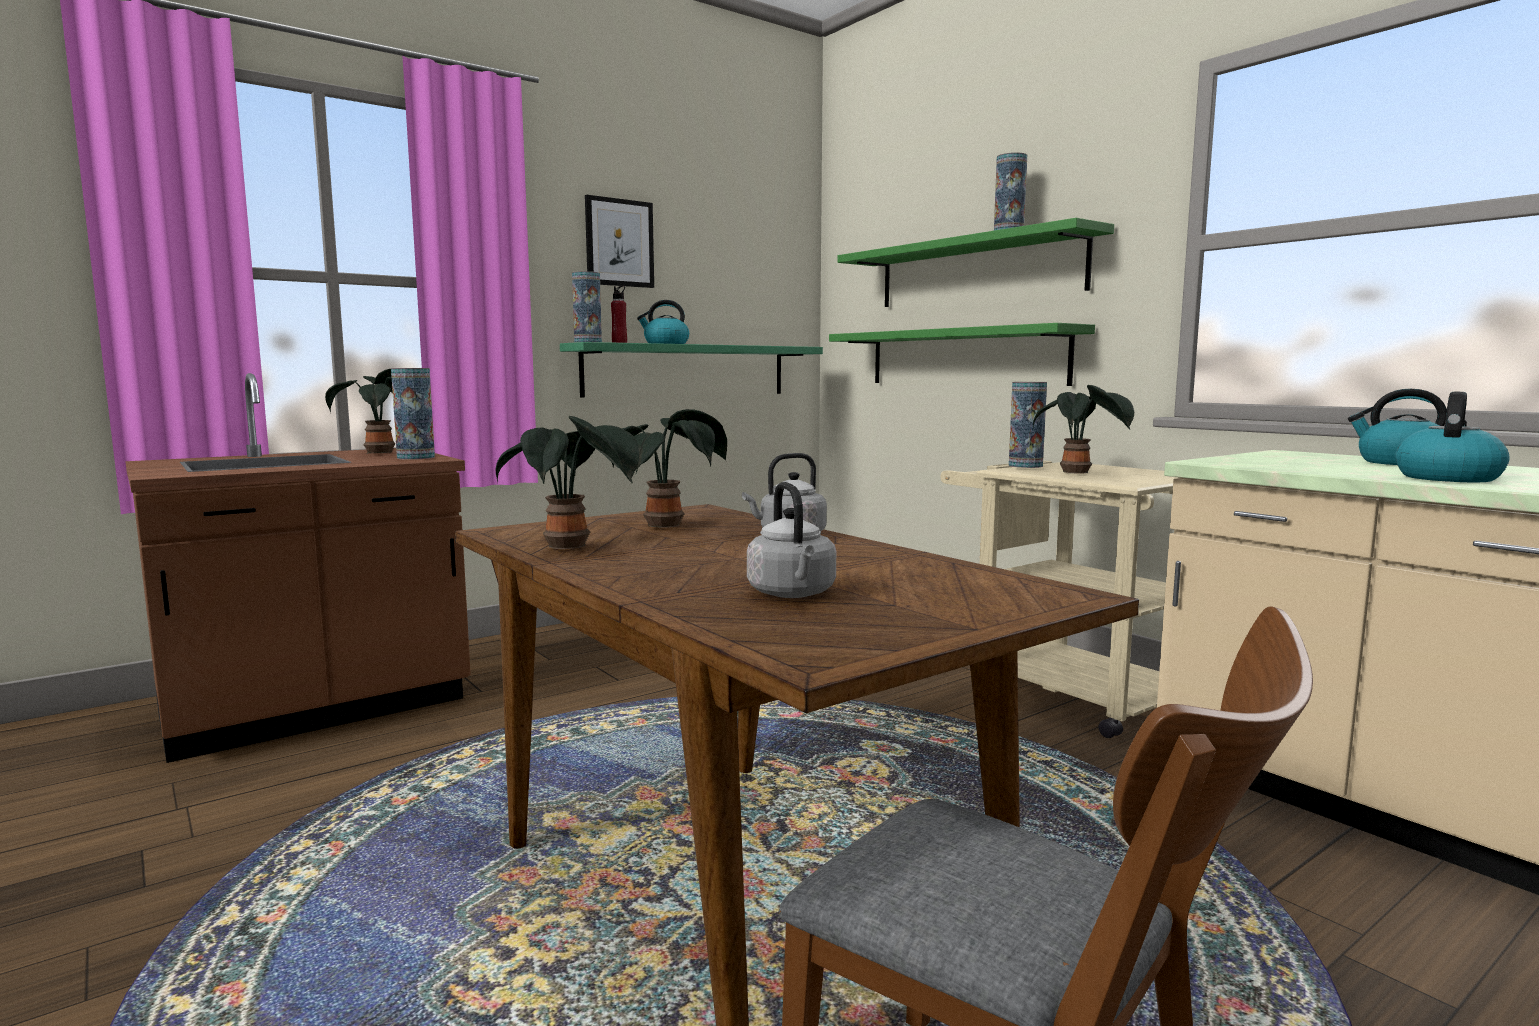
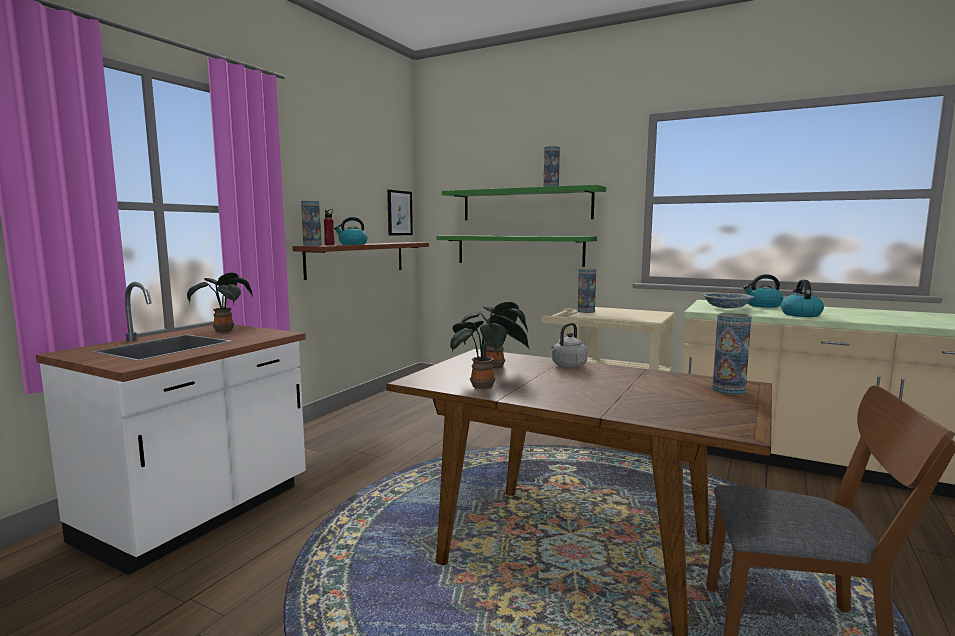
camera: 25 degrees left, 0 degrees up
(317, 710) = (198, 514): brown counter -> white counter
(416, 457) = (265, 333): vase -> vase (728, 390)
(619, 243) = (321, 181): picture -> picture (399, 213)
(687, 370) = (357, 259): green shelf -> brown shelf
(793, 594) = (654, 400): grey kettle -> none
(1079, 473) = (617, 315): potted plant -> none
(1287, 461) = (726, 308): none -> bowl

